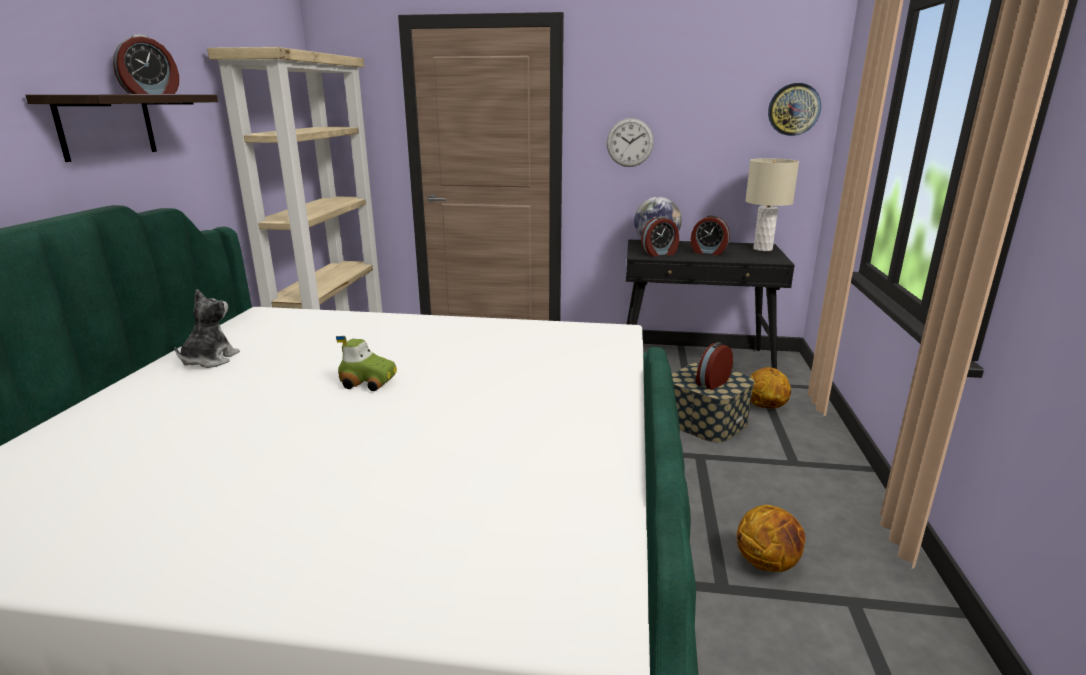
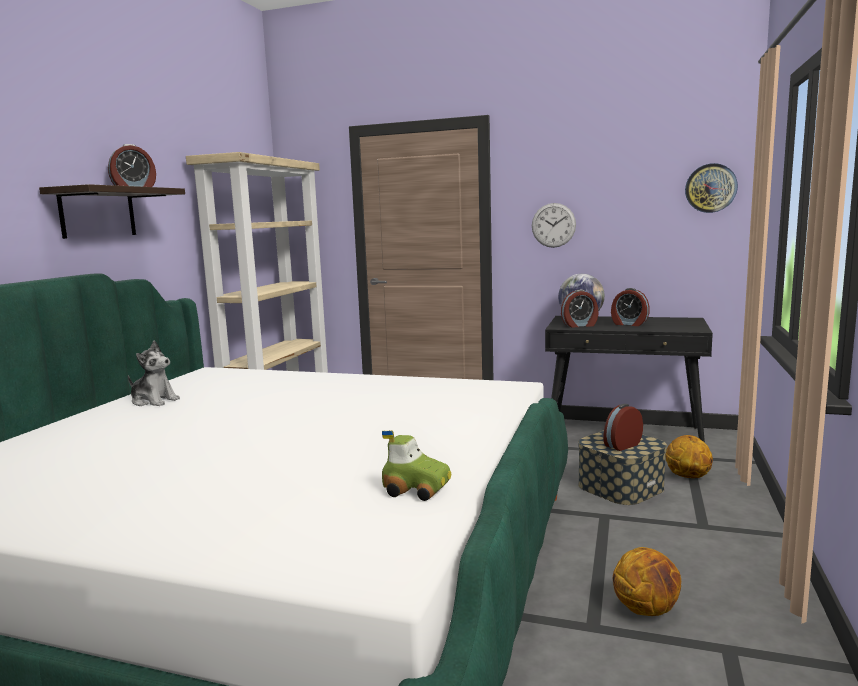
camera: 10 degrees right, 10 degrees down
(209, 360) = (154, 401): plush toy -> plush toy turned 90 degrees clockwise
(369, 382) = (277, 417): toy car -> toy car (417, 489)
(762, 249) = (686, 321): beige table lamp -> none

